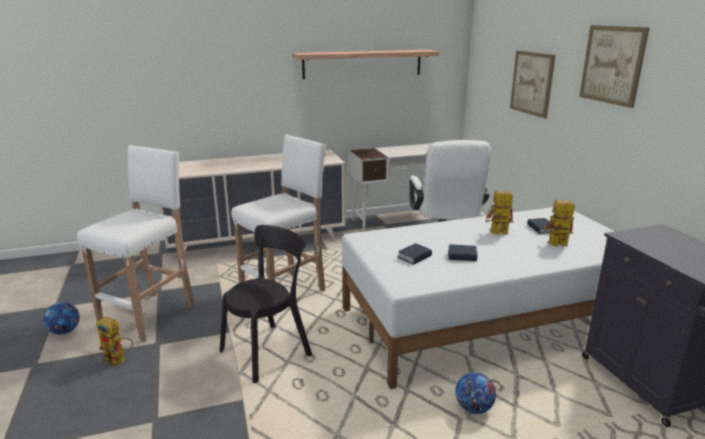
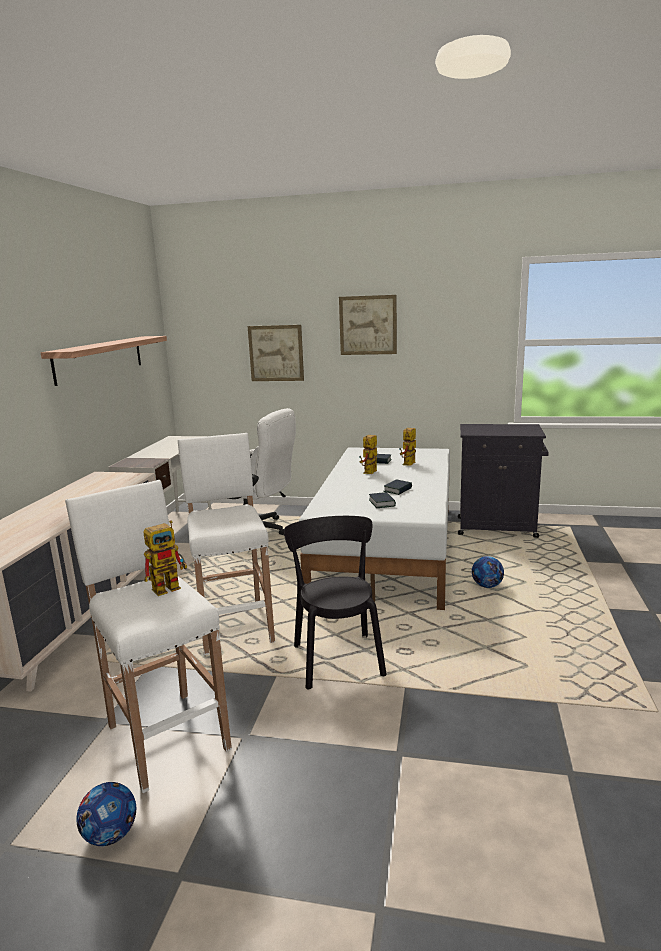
camera: 60 degrees left, 5 degrees down
(119, 361) = (254, 775): toy robot -> toy robot (171, 586)

